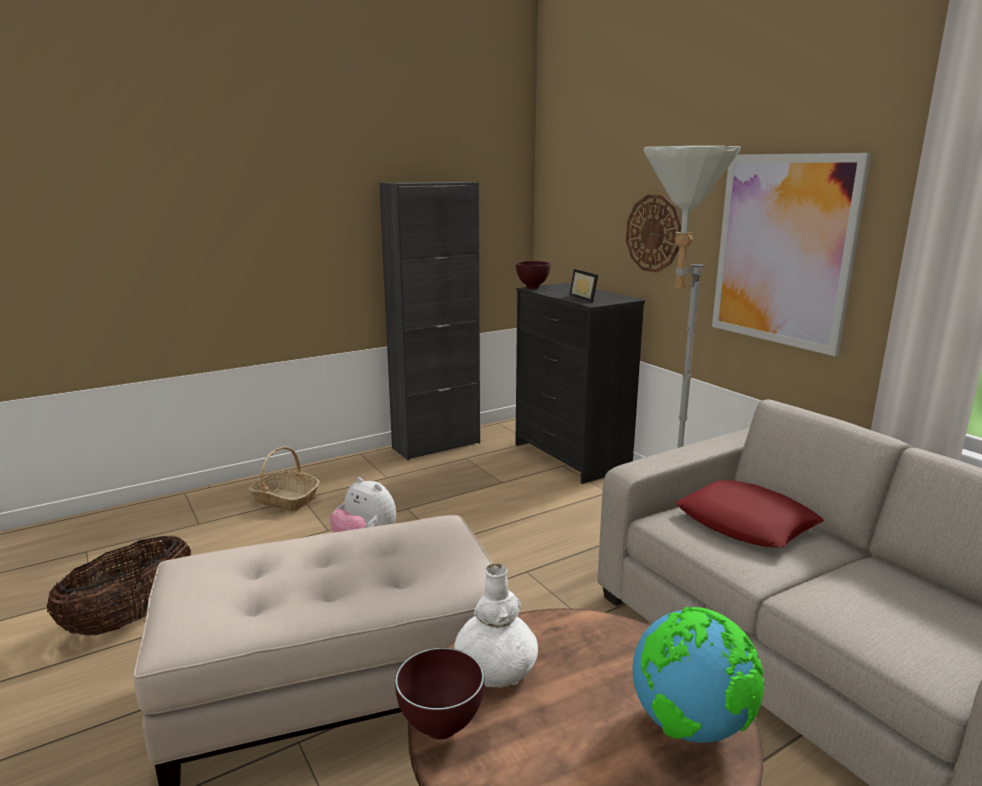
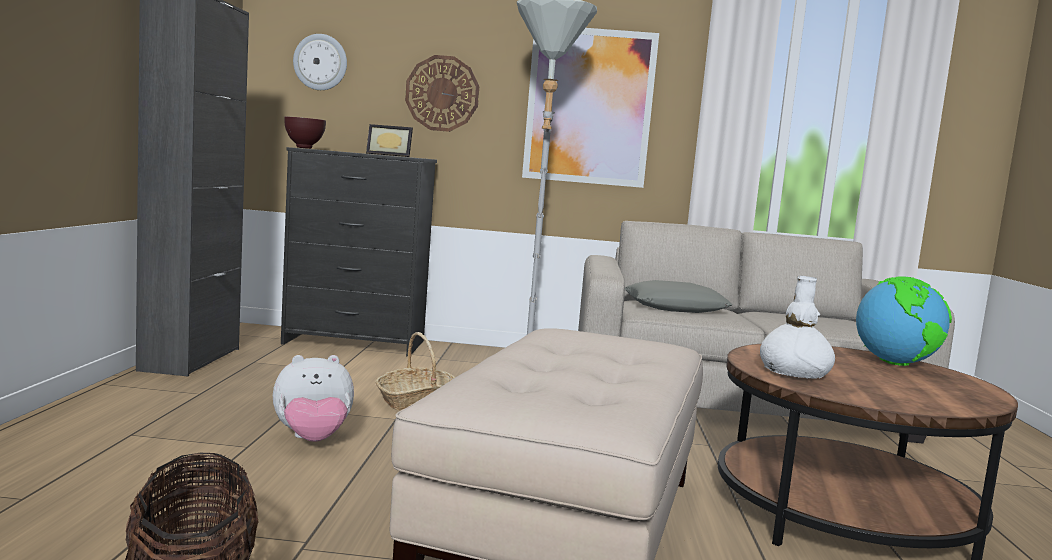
camera: 55 degrees left, 10 degrees down
(285, 500) = (108, 442): basket -> basket (419, 401)
(442, 727) = (854, 397): brown bowl -> none
(574, 205) = (320, 62): none -> wall clock
(746, 523) = (675, 307): red pillow -> grey pillow

